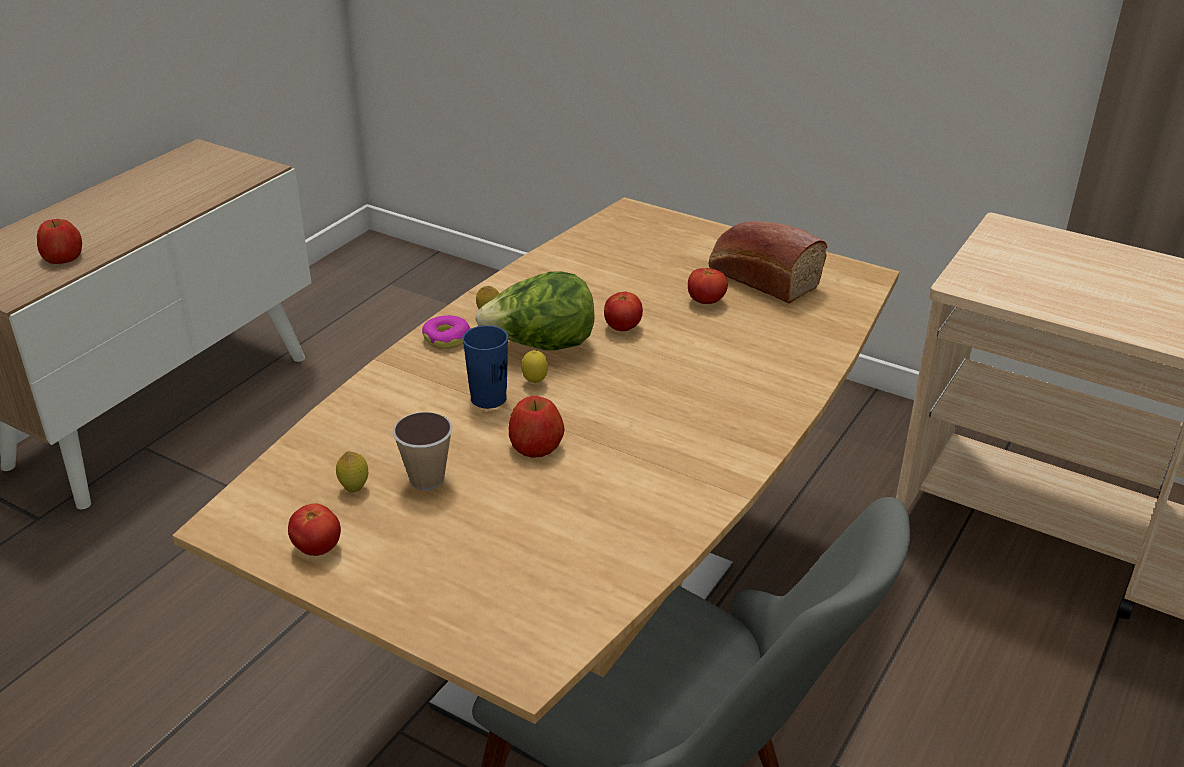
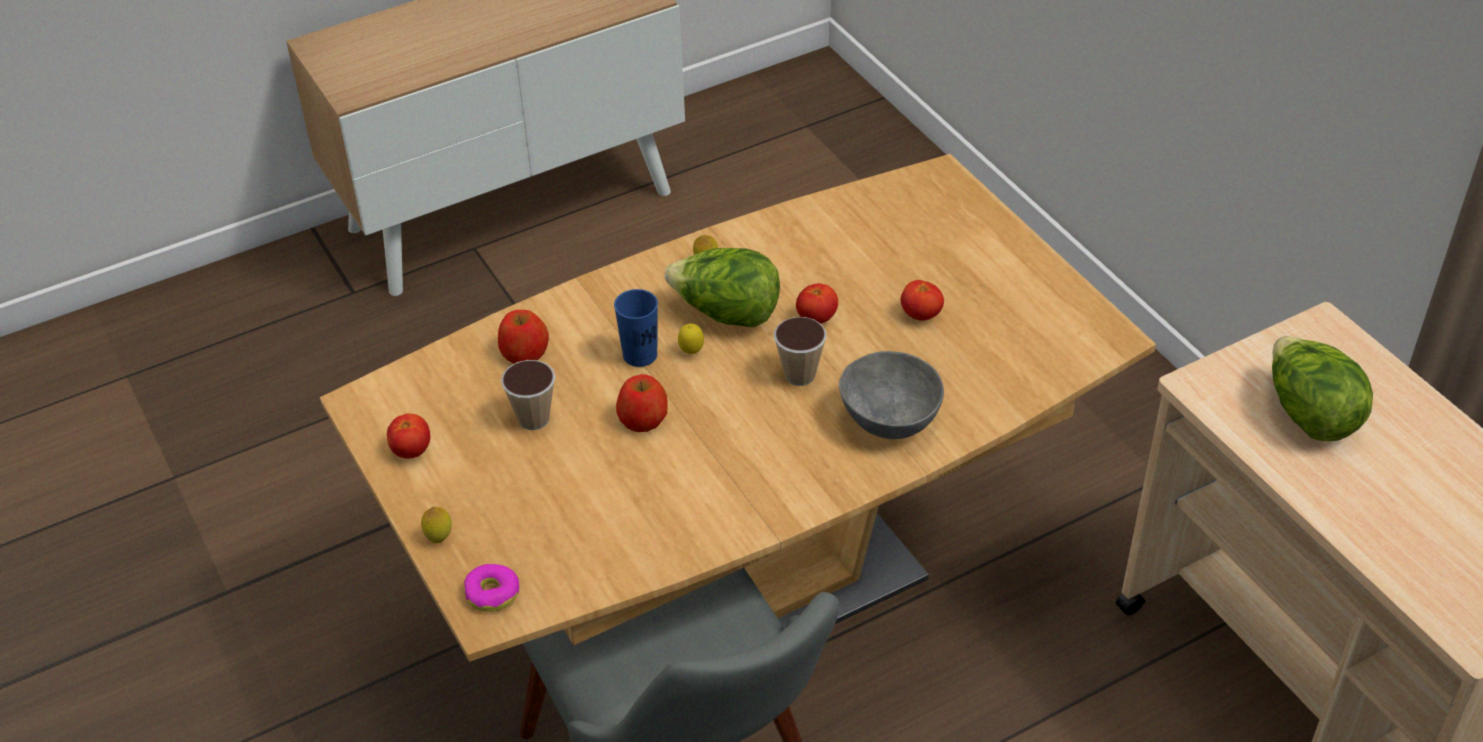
camera: 30 degrees right, 10 degrees up
(63, 257) = (413, 62): apple -> apple (524, 352)
(354, 488) = (473, 405): lemon -> lemon (439, 538)
(447, 338) = (651, 276): donut -> donut (492, 593)
(647, 370) = (799, 375): none -> cup
(752, 378) = (889, 419): none -> grey bowl
(760, 278) = (1000, 304): bread -> none
(1055, 279) = (1308, 415): none -> lettuce

